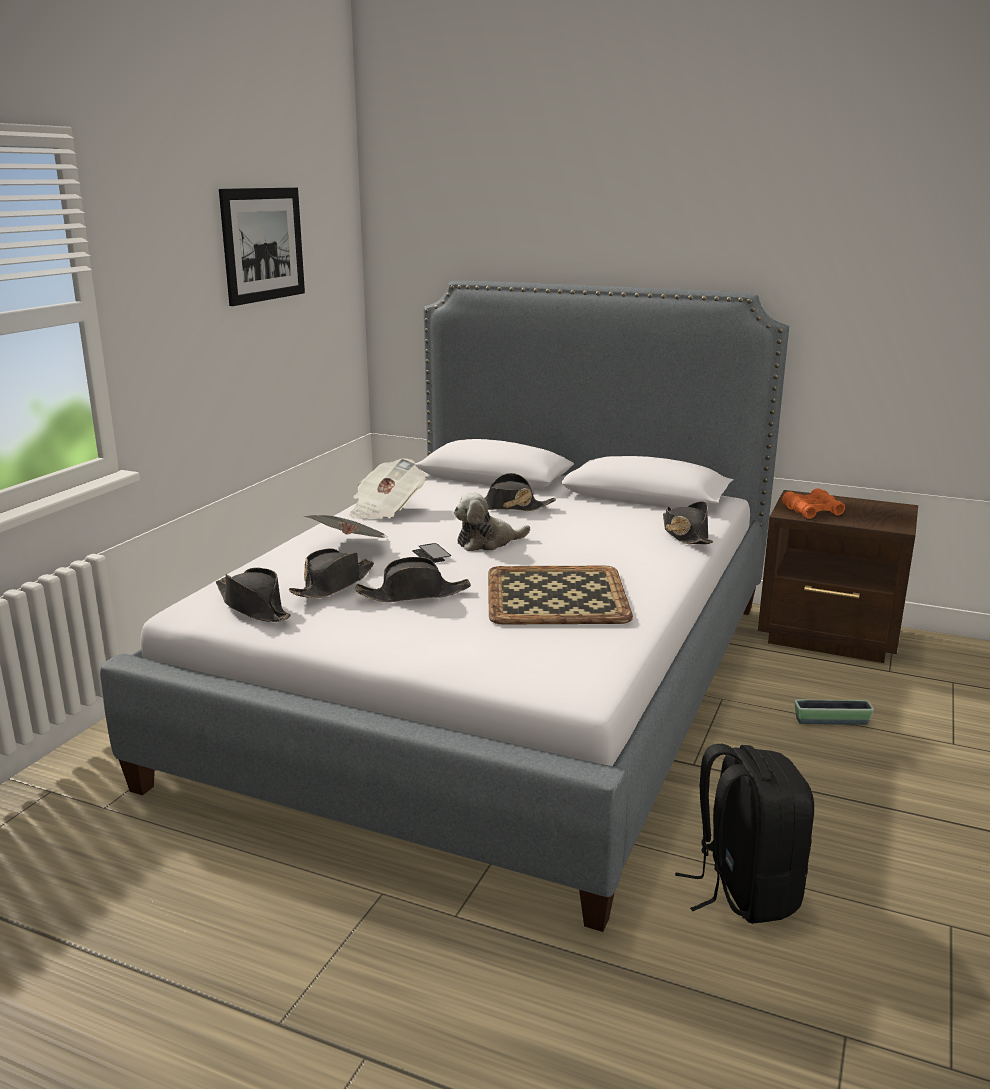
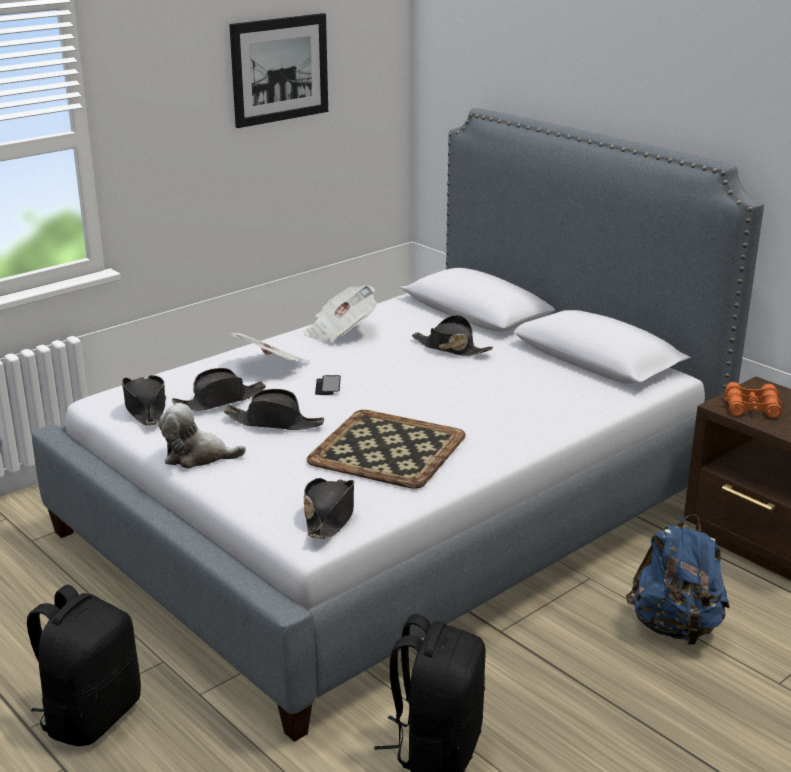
camera: 25 degrees right, 5 degrees up
(347, 982) = (91, 715): none -> black backpack
(487, 542) = (389, 383): plush toy -> plush toy (197, 456)
(685, 534) = (580, 410): black hat -> black hat (330, 515)
(831, 721) = (675, 627): planter -> blue backpack

